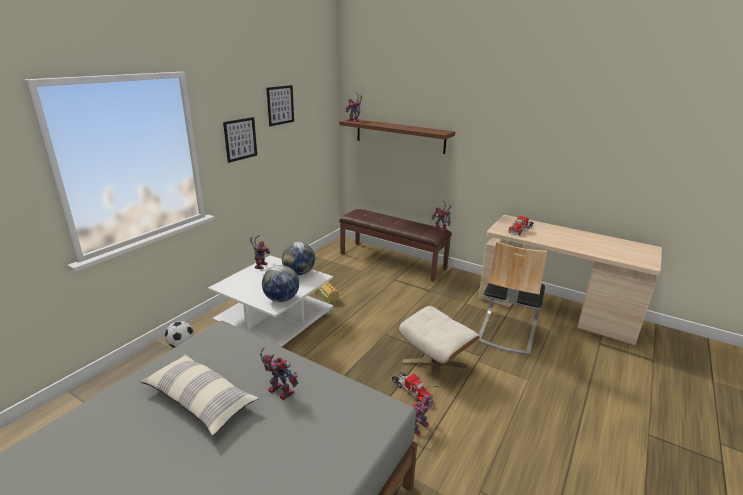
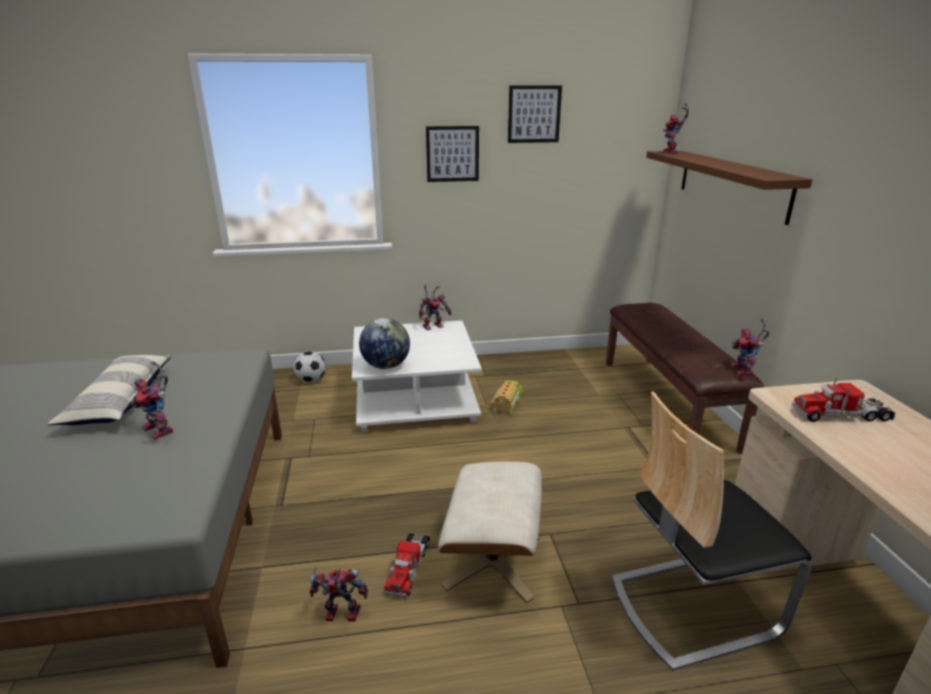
camera: 50 degrees right, 0 degrees up
(278, 391) = (162, 430): toy robot -> toy robot turned 135 degrees clockwise
(299, 273) = (453, 349): globe -> none

